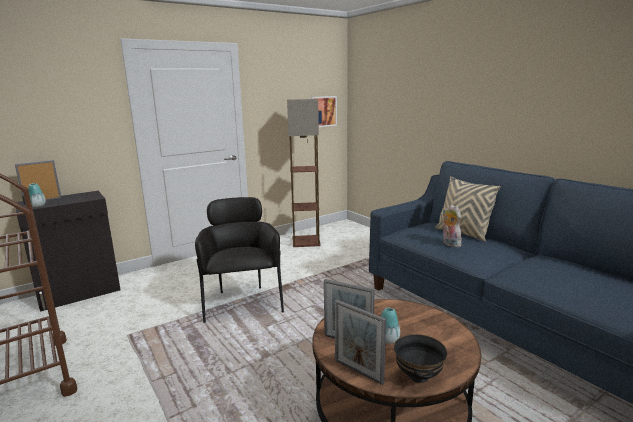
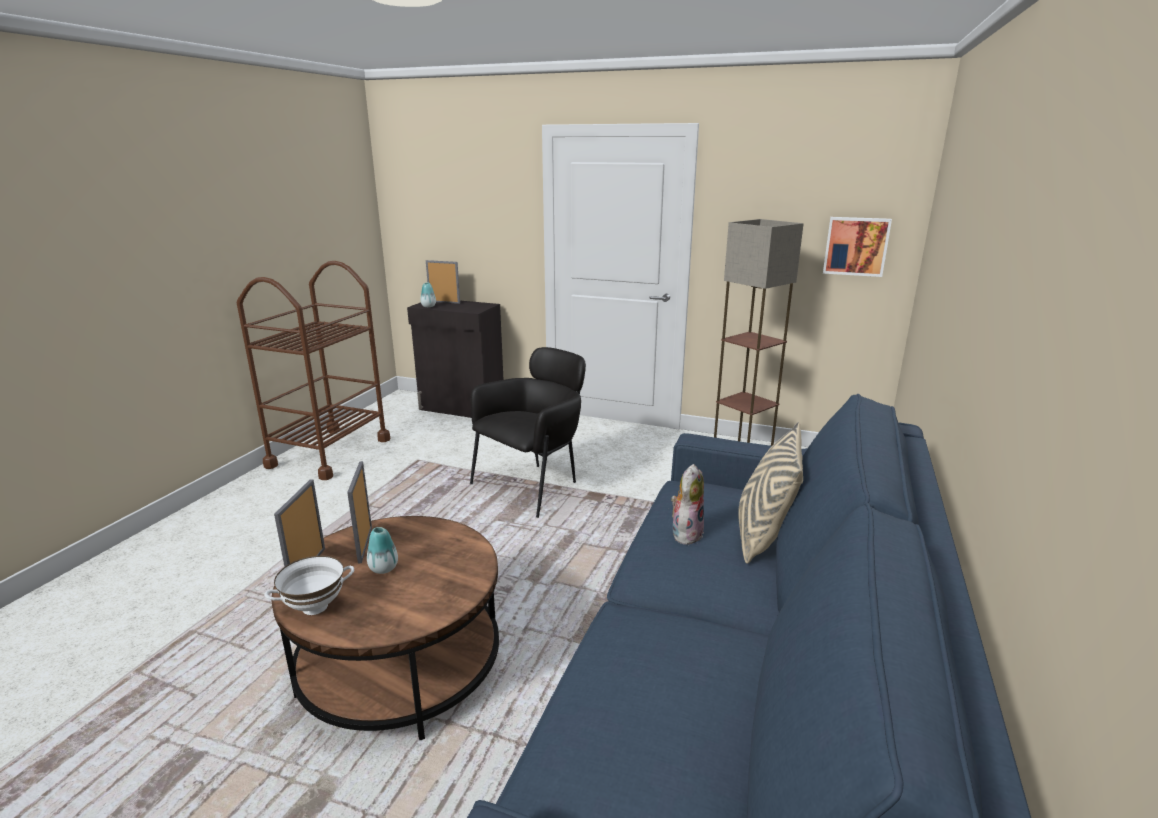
camera: 55 degrees right, 5 degrees up
(417, 376) = (315, 607): black bowl -> white bowl

